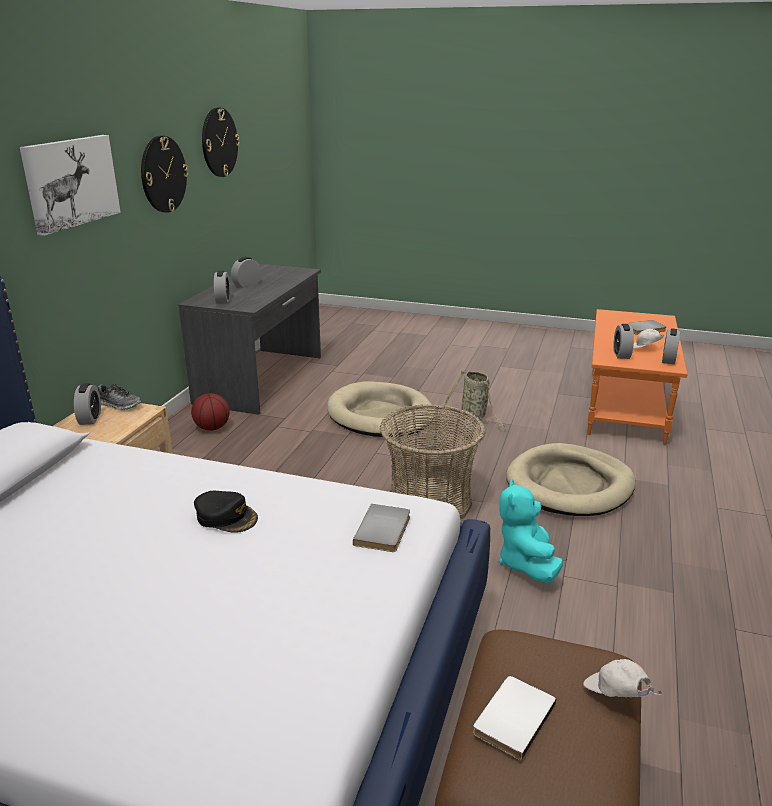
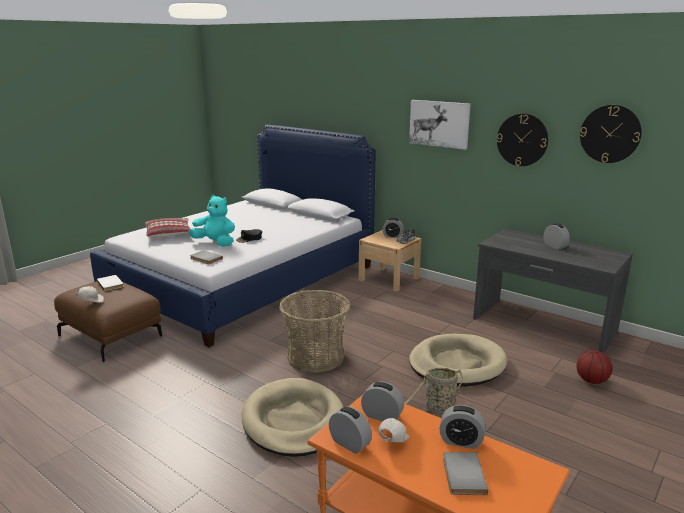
camera: 110 degrees right, 5 degrees down
(212, 428) = (456, 303): basketball -> basketball (592, 381)
(223, 300) = (511, 238): alarm clock -> alarm clock (461, 441)
(228, 669) = (169, 234): none -> pillow
(526, 563) = (228, 373): turquoise plush toy -> turquoise plush toy (215, 243)

